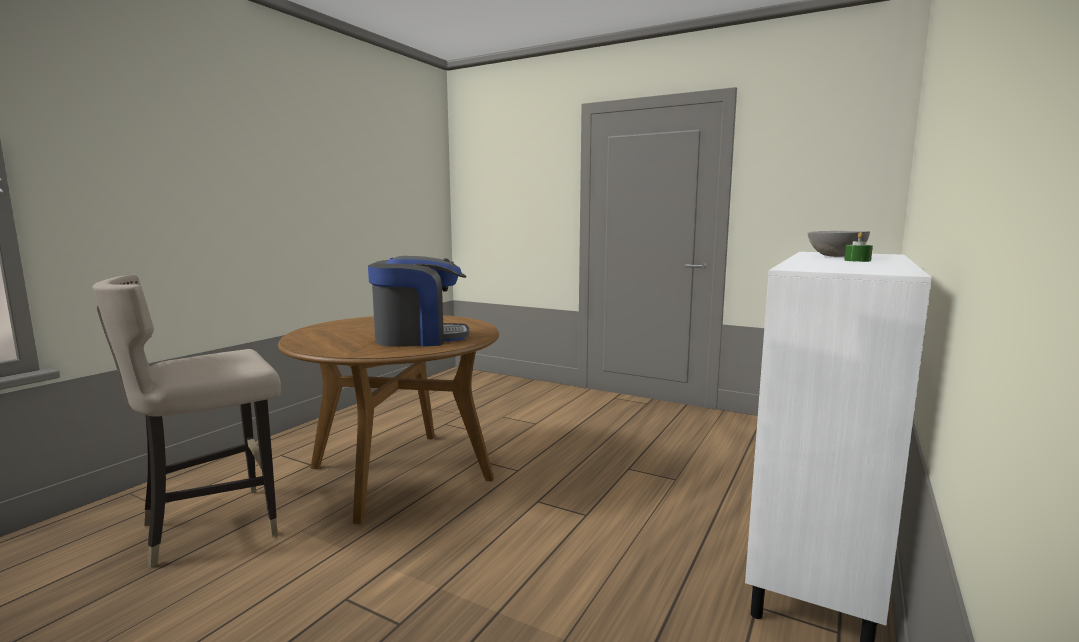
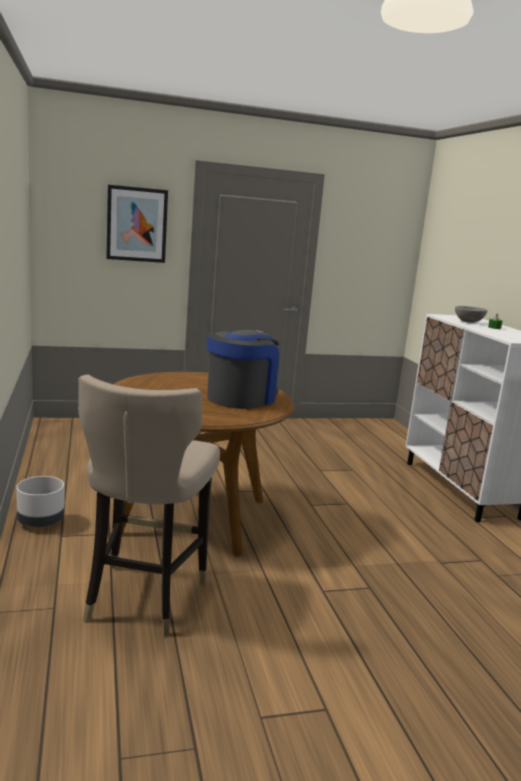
camera: 45 degrees left, 5 degrees up
(292, 441) = (40, 522): none -> grey planter
(530, 180) = (137, 224): none -> picture

